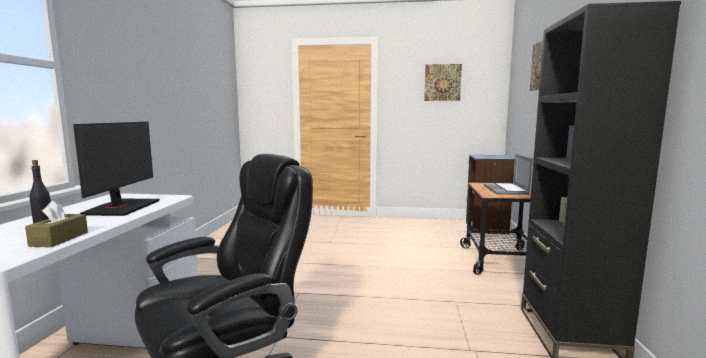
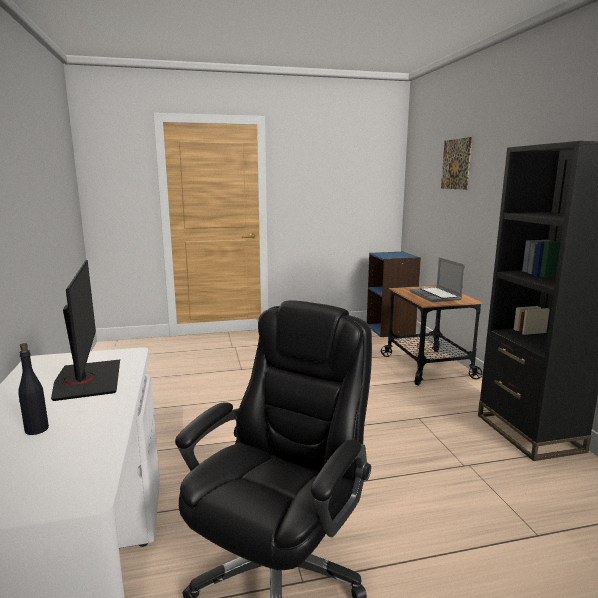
camera: 20 degrees left, 5 degrees up
(59, 239) = (96, 444): brown tissue box -> none
(442, 82) = (338, 172): picture -> none

